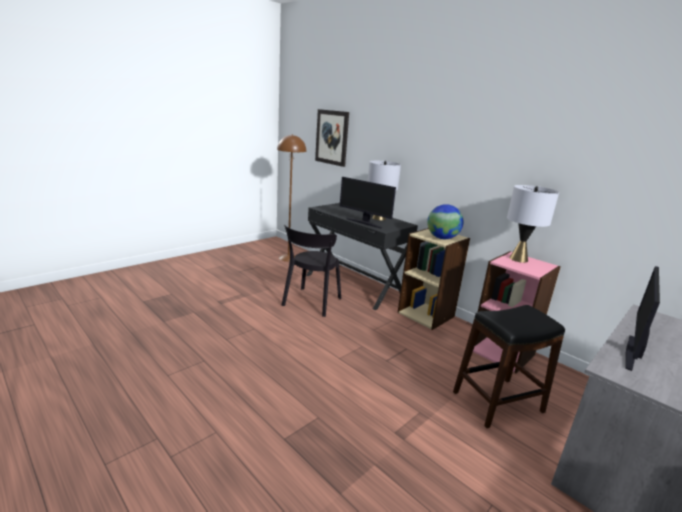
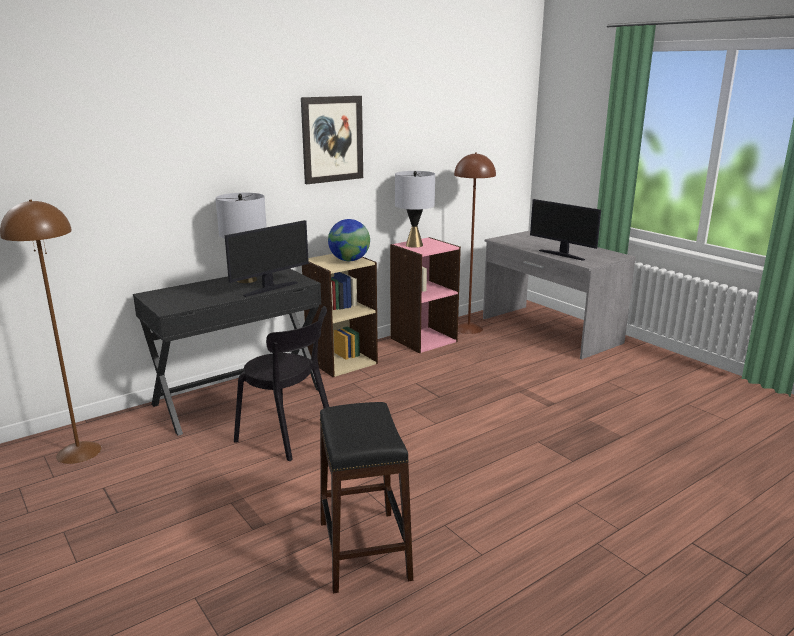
camera: 80 degrees left, 0 degrees up
(332, 137) = (66, 186): picture -> picture (332, 139)
(497, 401) = (498, 357): black stool -> black stool (363, 550)
(560, 382) = (469, 328): none -> brown floor lamp

